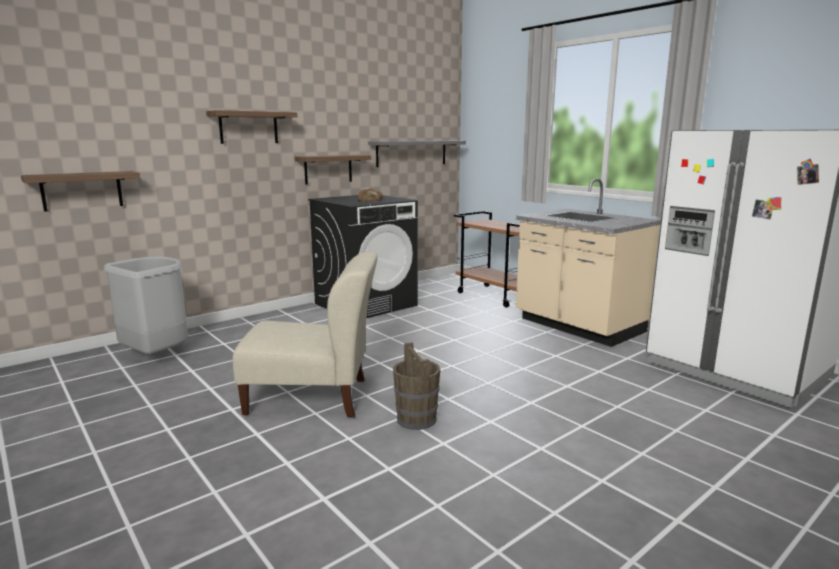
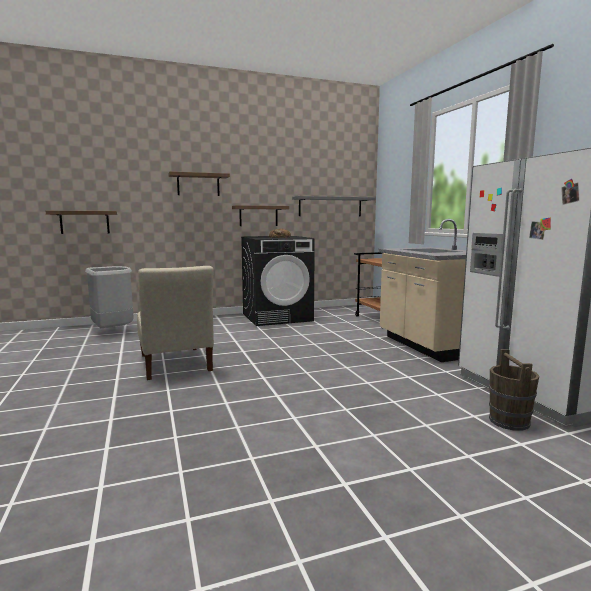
camera: 20 degrees right, 5 degrees down
(313, 397) = (175, 364): beige chair -> beige chair turned 45 degrees clockwise
(416, 419) = (225, 386): brown bucket -> brown bucket (509, 421)

